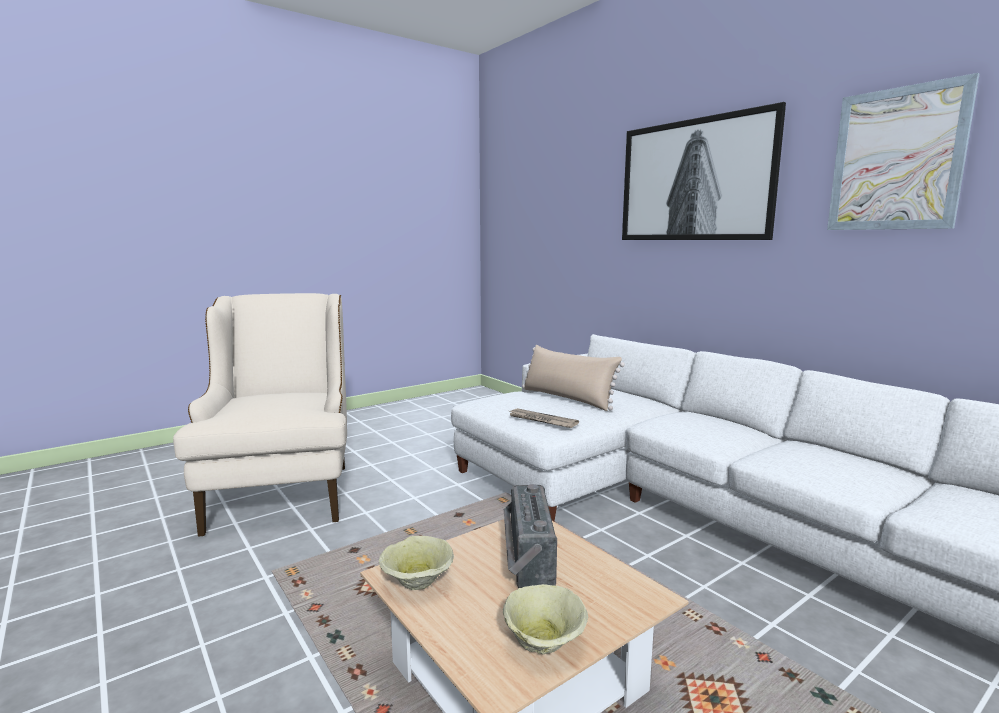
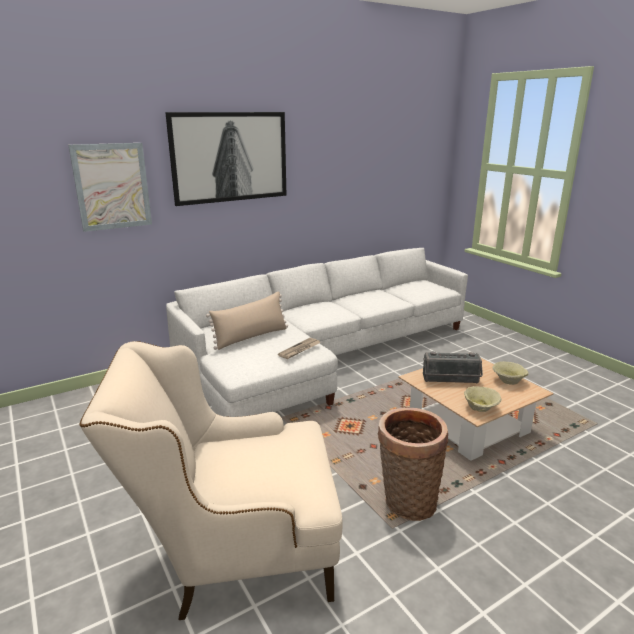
camera: 85 degrees left, 10 degrees up
(313, 584) = (406, 502): none -> basket
(896, 159) = (335, 151): picture -> picture (112, 186)

